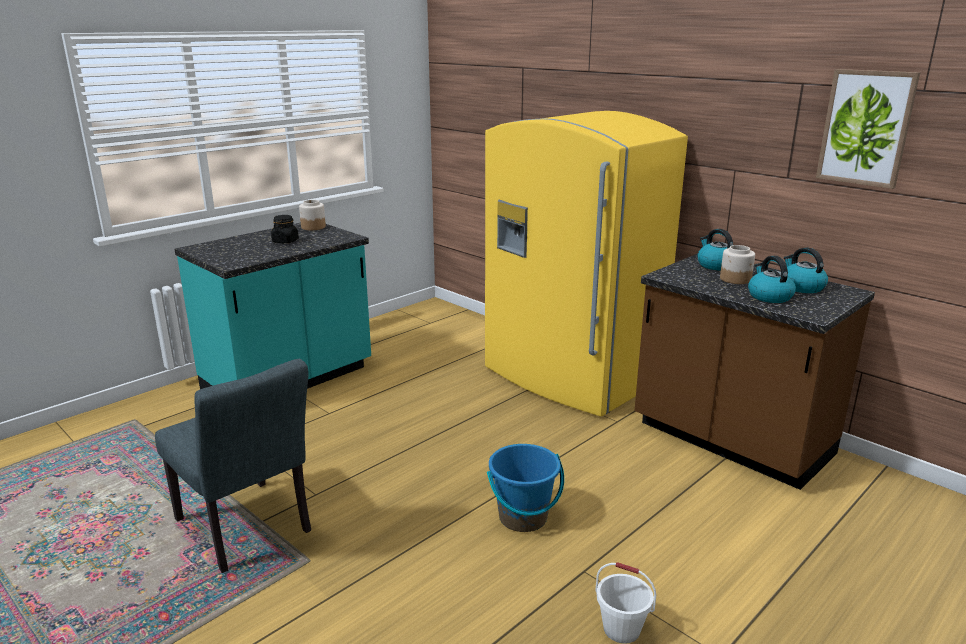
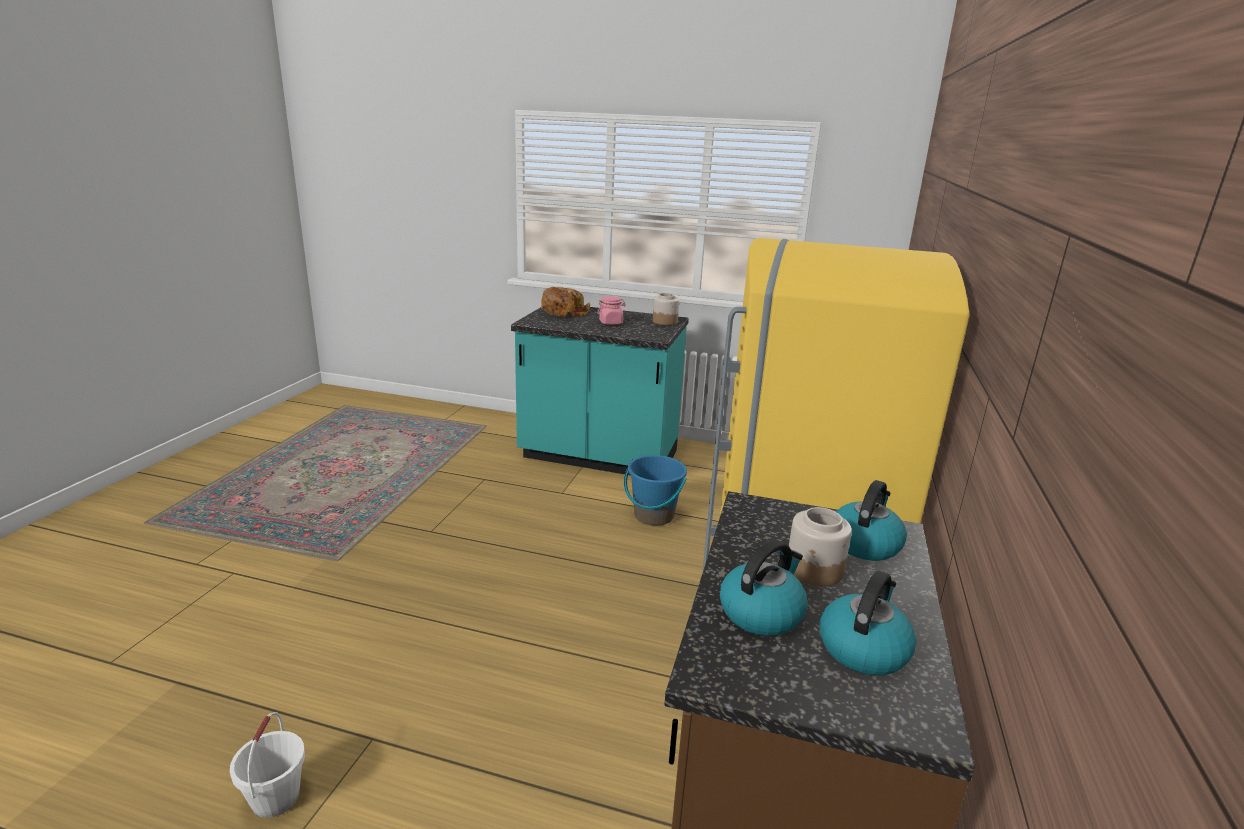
camera: 60 degrees right, 0 degrees up
(221, 249) = (564, 312): none -> bread
(248, 530) = (367, 520): grey chair -> none
(285, 241) = (611, 322): black jar -> pink jar
(523, 518) = (452, 663): blue bucket -> blue bucket (653, 516)
(866, 128) = (1086, 364): picture -> none

